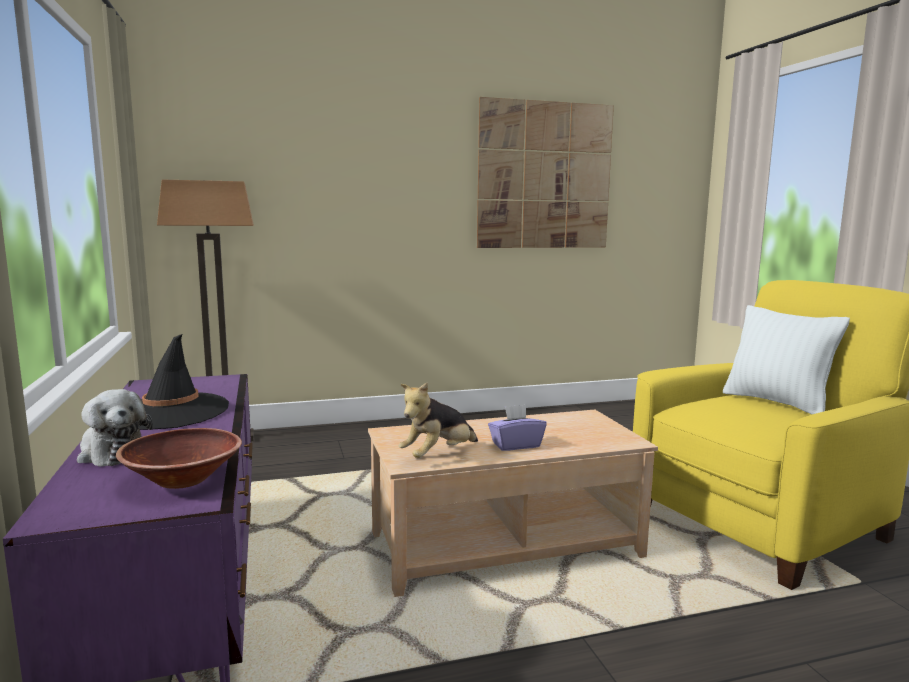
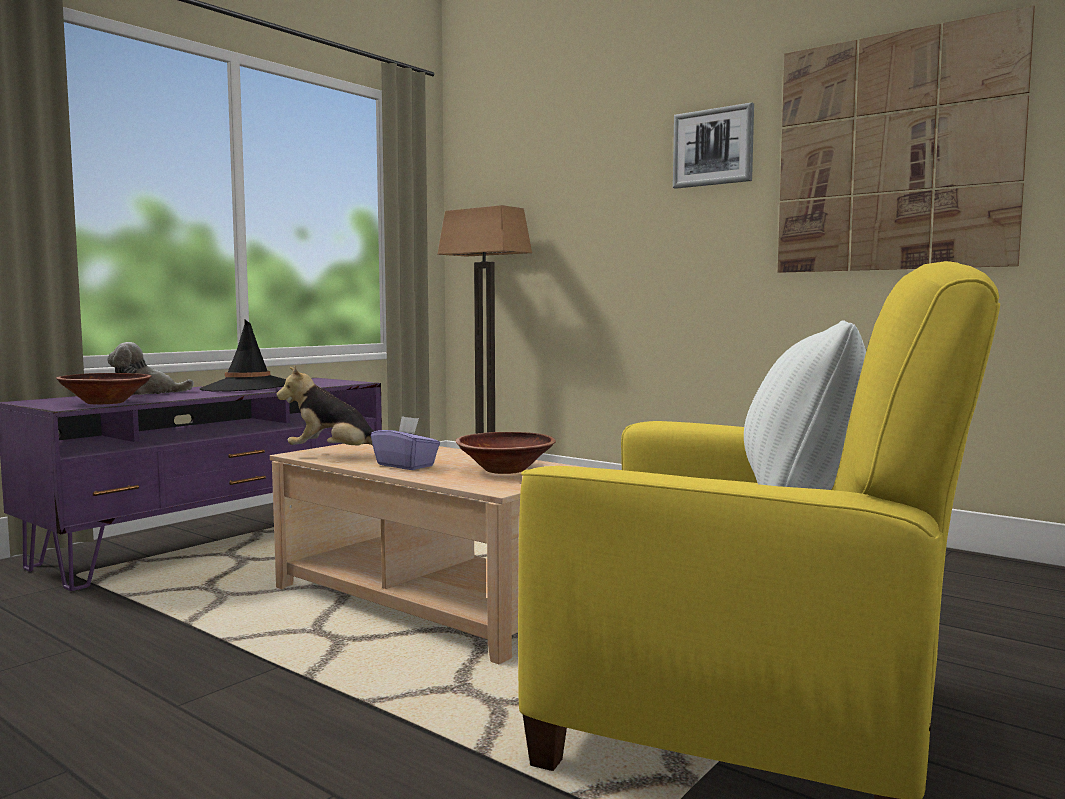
camera: 55 degrees right, 5 degrees down
(112, 453) = (146, 393): plush toy -> plush toy turned 60 degrees clockwise
(427, 153) = (713, 147): none -> picture
(569, 427) = (505, 470): none -> brown bowl

